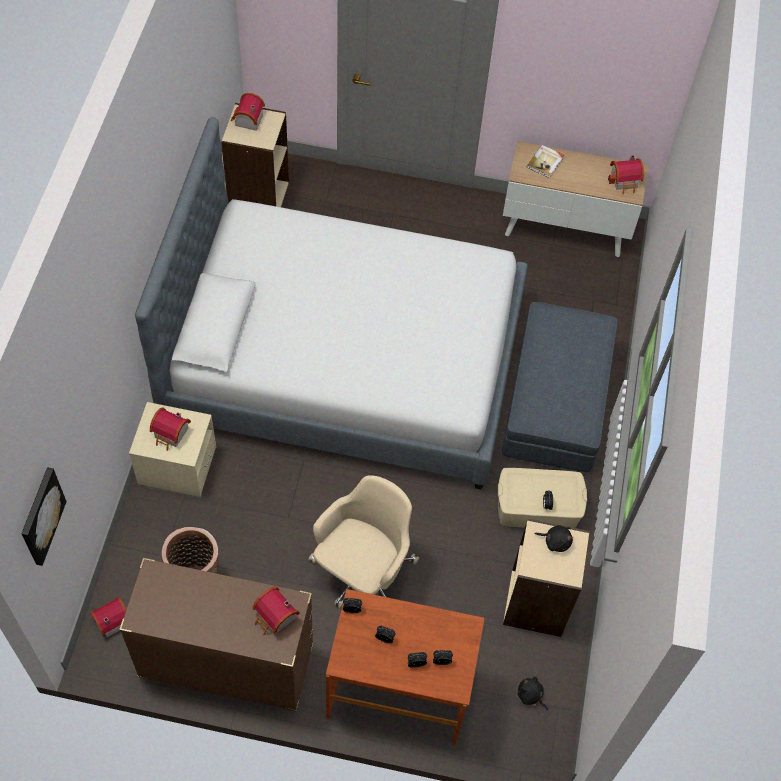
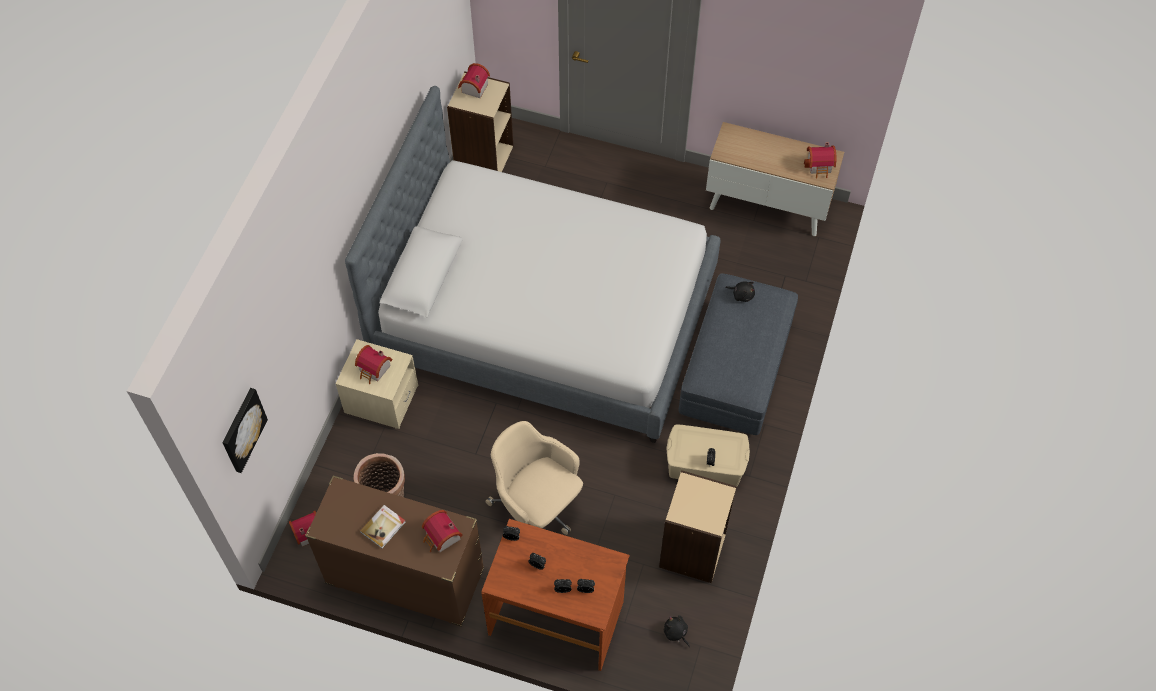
camera: 10 degrees right, 0 degrees up
(363, 572) = (537, 509): beige office chair -> beige office chair turned 90 degrees counterclockwise
(545, 162) = (747, 143): book -> book (383, 527)
(555, 541) = (704, 493): black plush toy -> black plush toy (741, 294)

